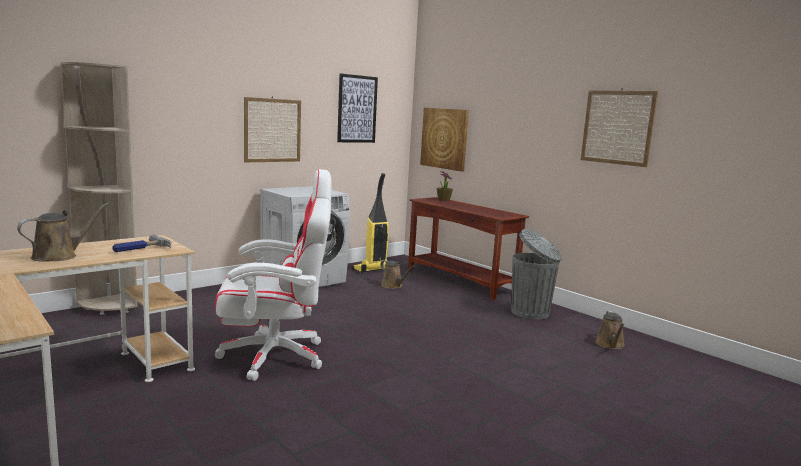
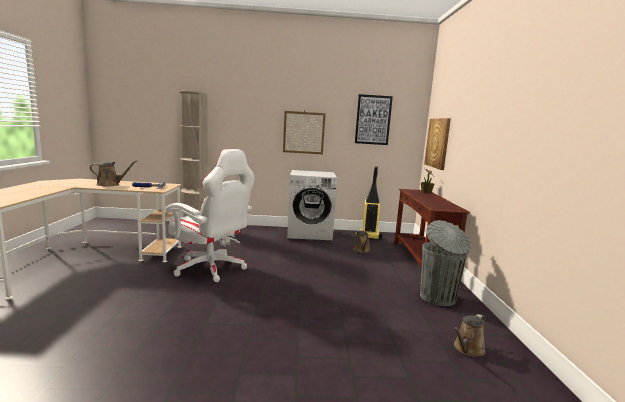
camera: 40 degrees right, 0 degrees up
(618, 126) = (536, 124): picture -> none

